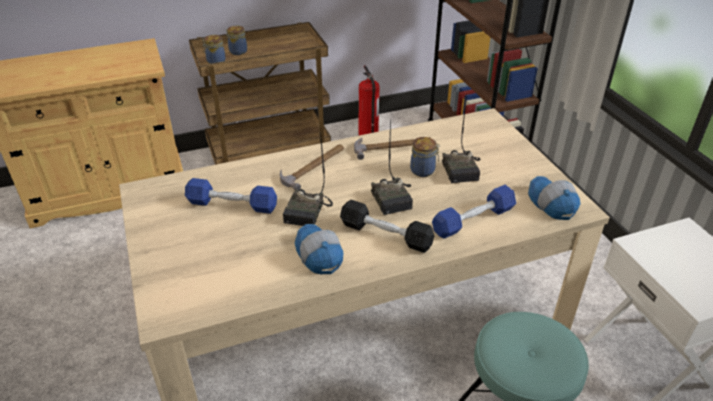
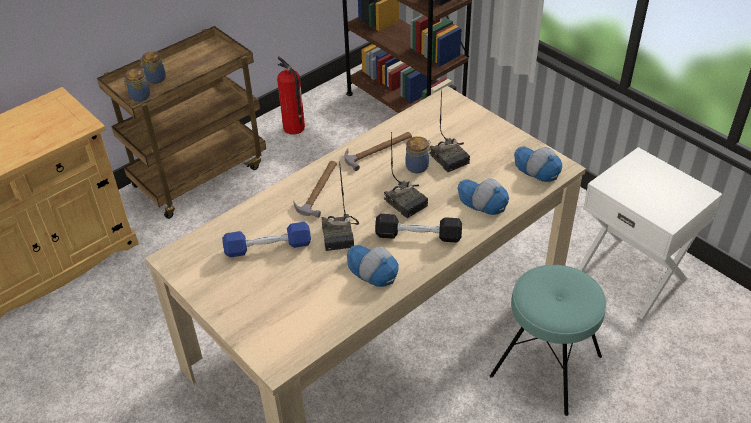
camera: 20 degrees left, 5 degrees up
(473, 220) = (482, 201): blue dumbbell -> cap

